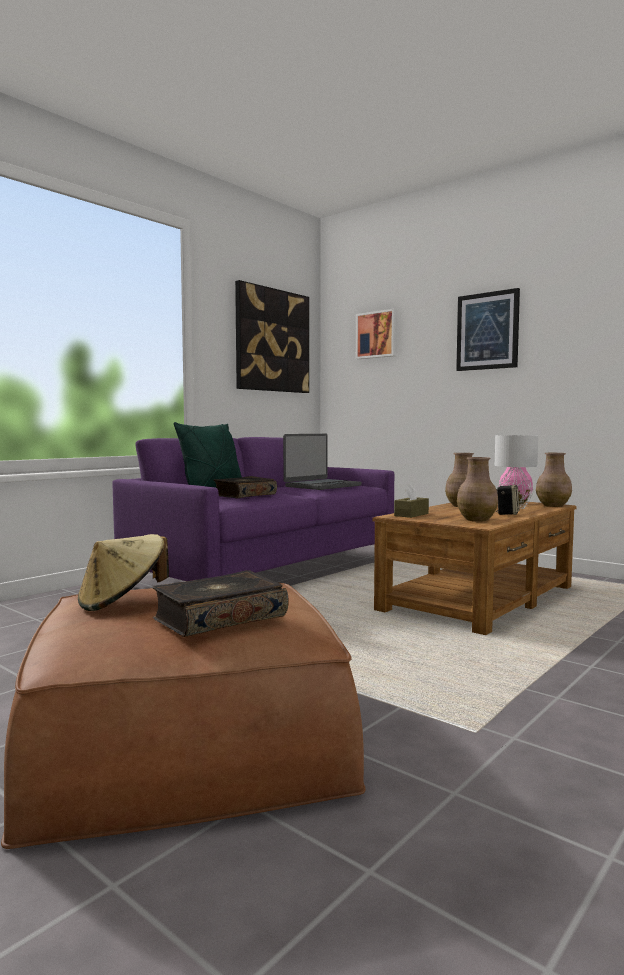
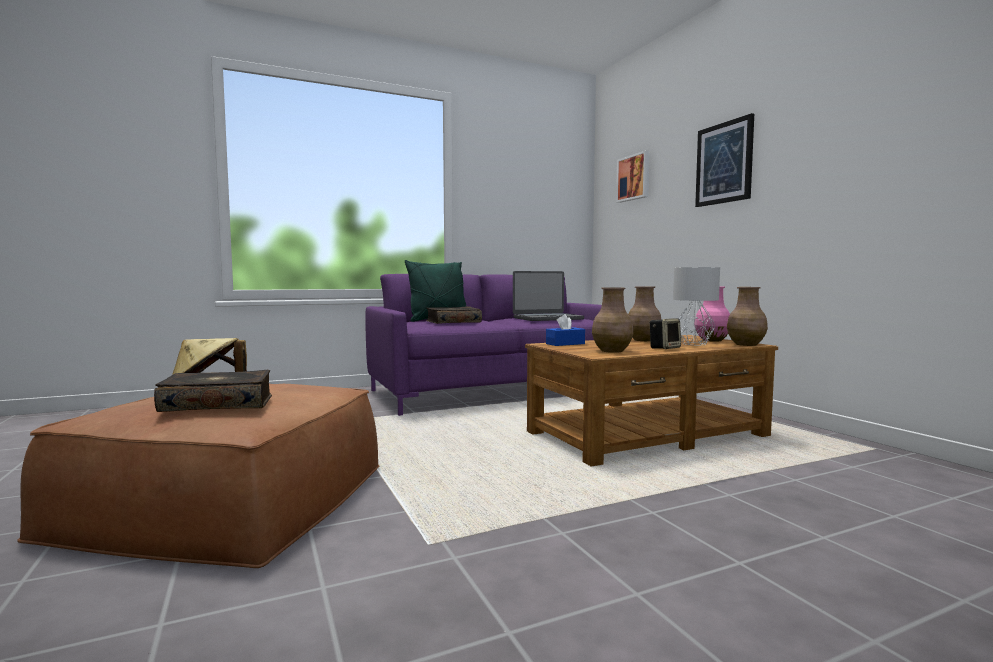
camera: 25 degrees right, 0 degrees up
(272, 340) = (537, 190): picture -> none
(411, 514) = (565, 344): brown tissue box -> blue tissue box

